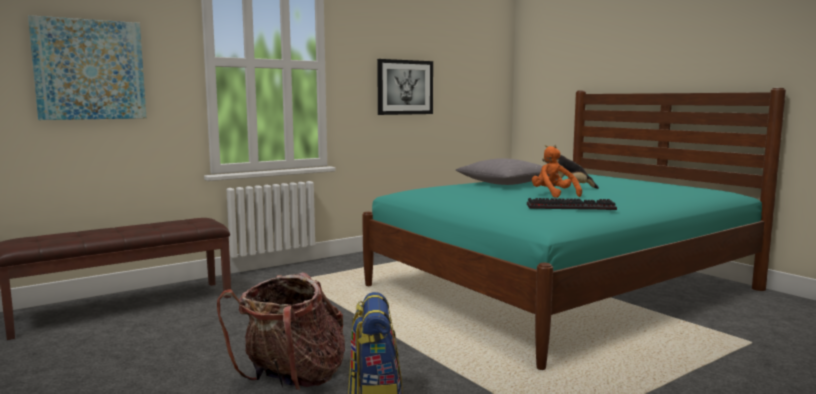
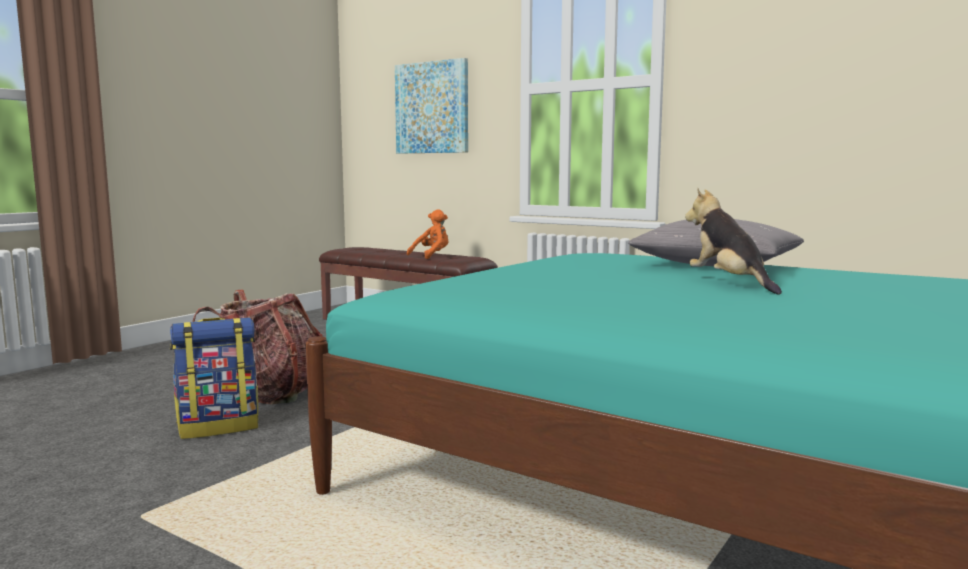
camera: 70 degrees right, 0 degrees up
(405, 87) = (807, 101): picture -> none
(553, 195) = (632, 281): orange plush toy -> orange plush toy (432, 256)
(571, 207) = (517, 289): keyboard -> none

